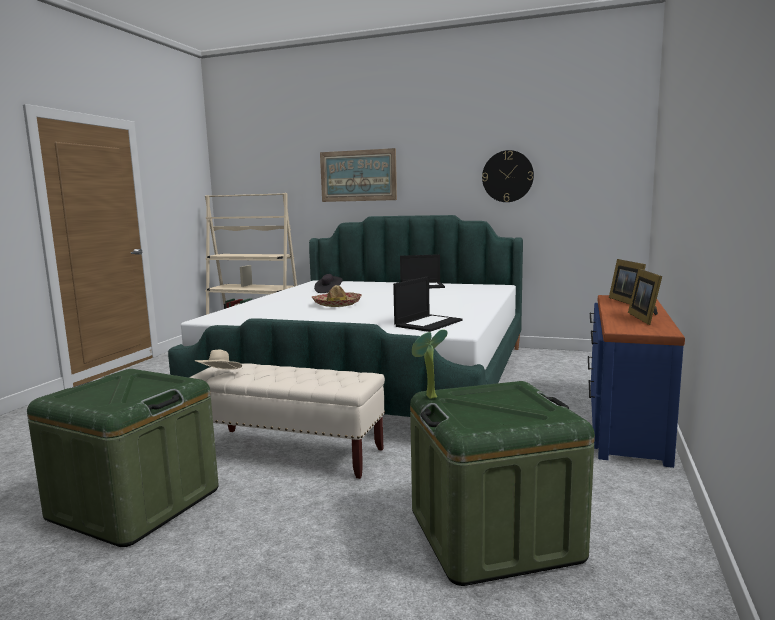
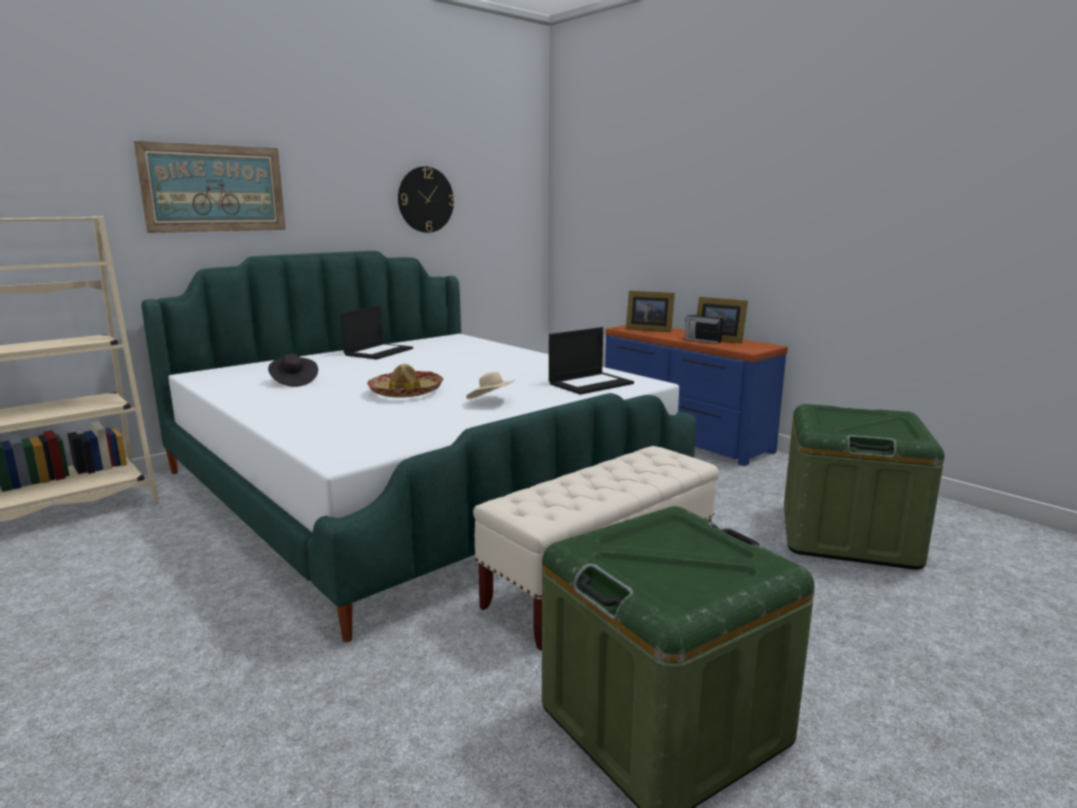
camera: 60 degrees left, 5 degrees up
(219, 375) = (565, 512): beige hat -> beige hat (491, 402)
(428, 323) = (591, 383): laptop -> laptop turned 75 degrees clockwise
(428, 397) = (832, 433): potted plant -> none
(622, 316) = (702, 340): none -> radio

